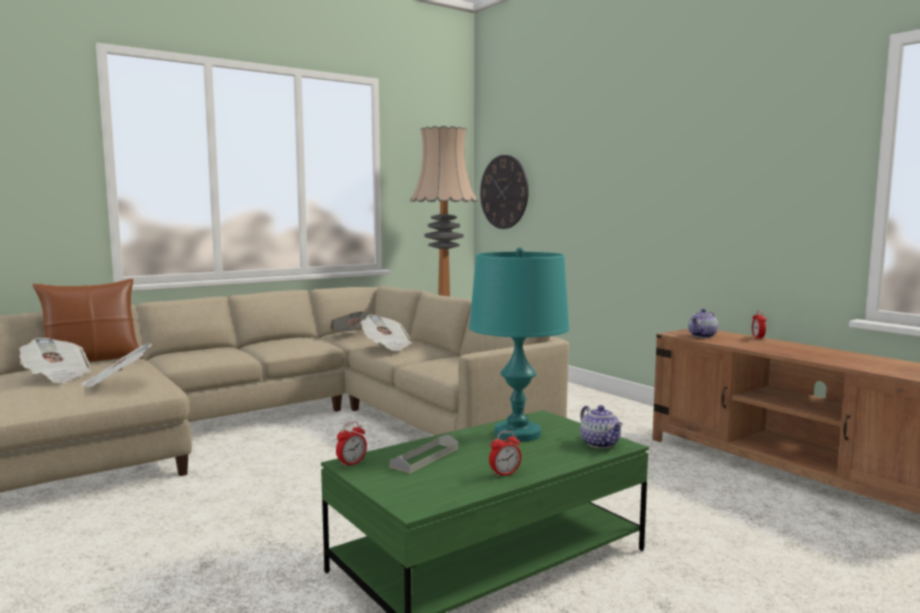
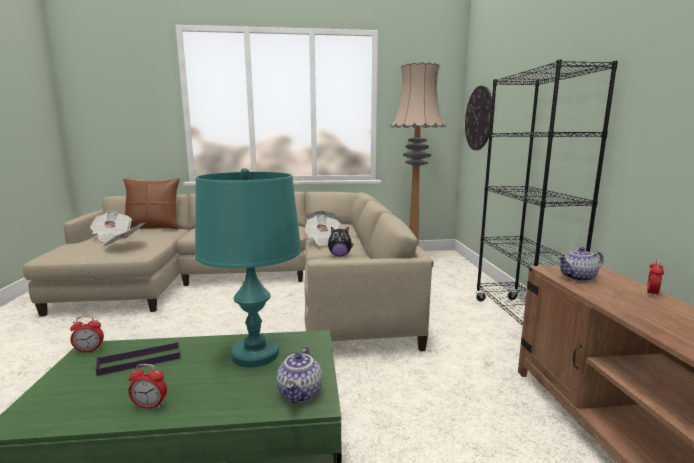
camera: 30 degrees right, 5 degrees up
(425, 458) = (140, 361): grey tray -> purple tray
(428, 358) = (340, 255): none -> plush toy
(612, 404) = (520, 320): none -> black bookcase

